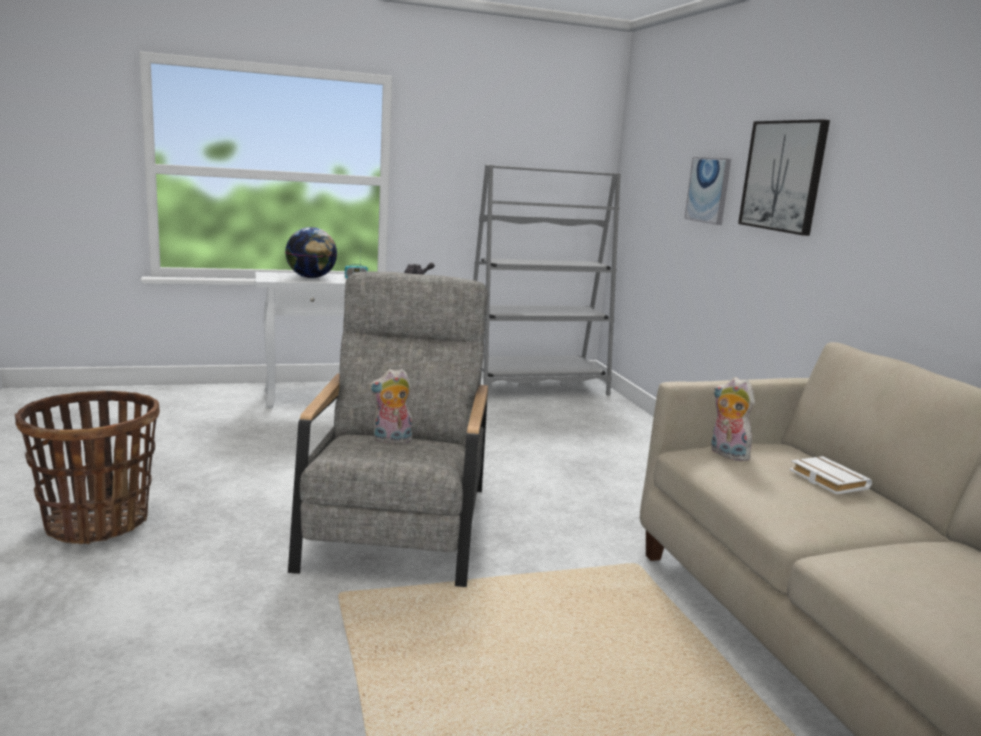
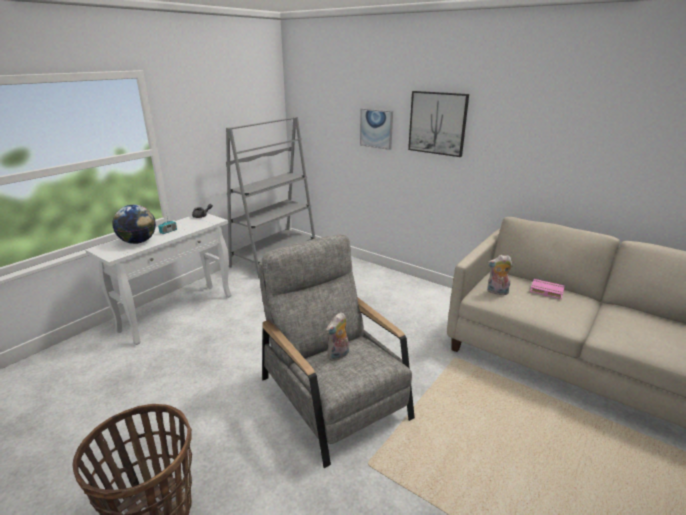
camera: 35 degrees left, 10 degrees up
(825, 480) = (545, 291): white book -> pink book

